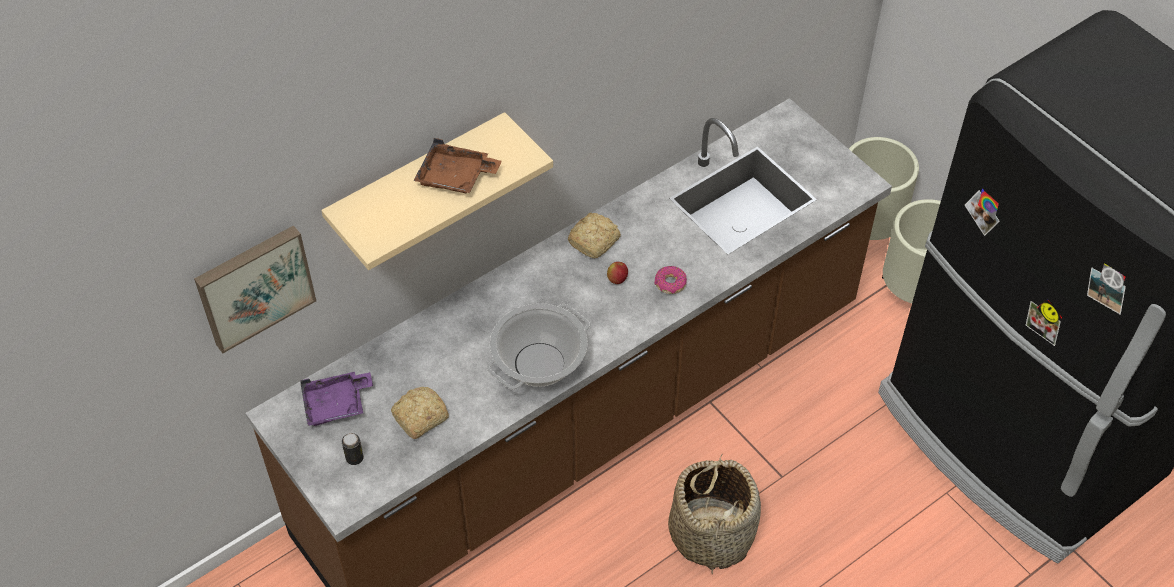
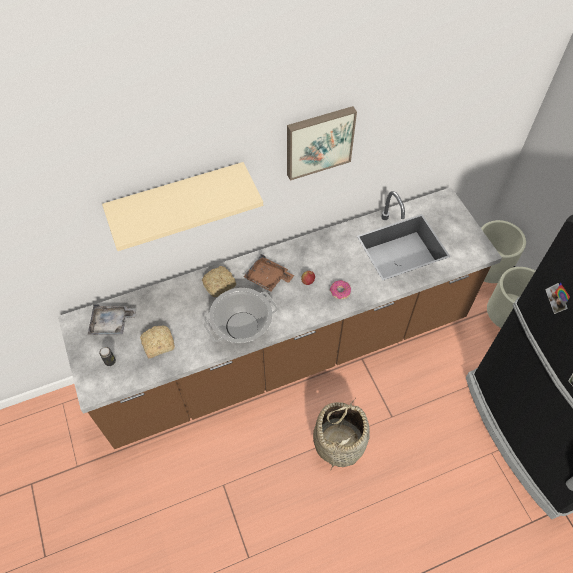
camera: 15 degrees right, 5 degrees up
(254, 286) = (55, 243): picture -> picture (318, 141)
(336, 404) = (112, 323): purple tray -> grey tray
(456, 177) = (195, 199): brown tray -> brown tray (267, 278)
(595, 240) = (302, 253): bread -> bread (220, 284)

